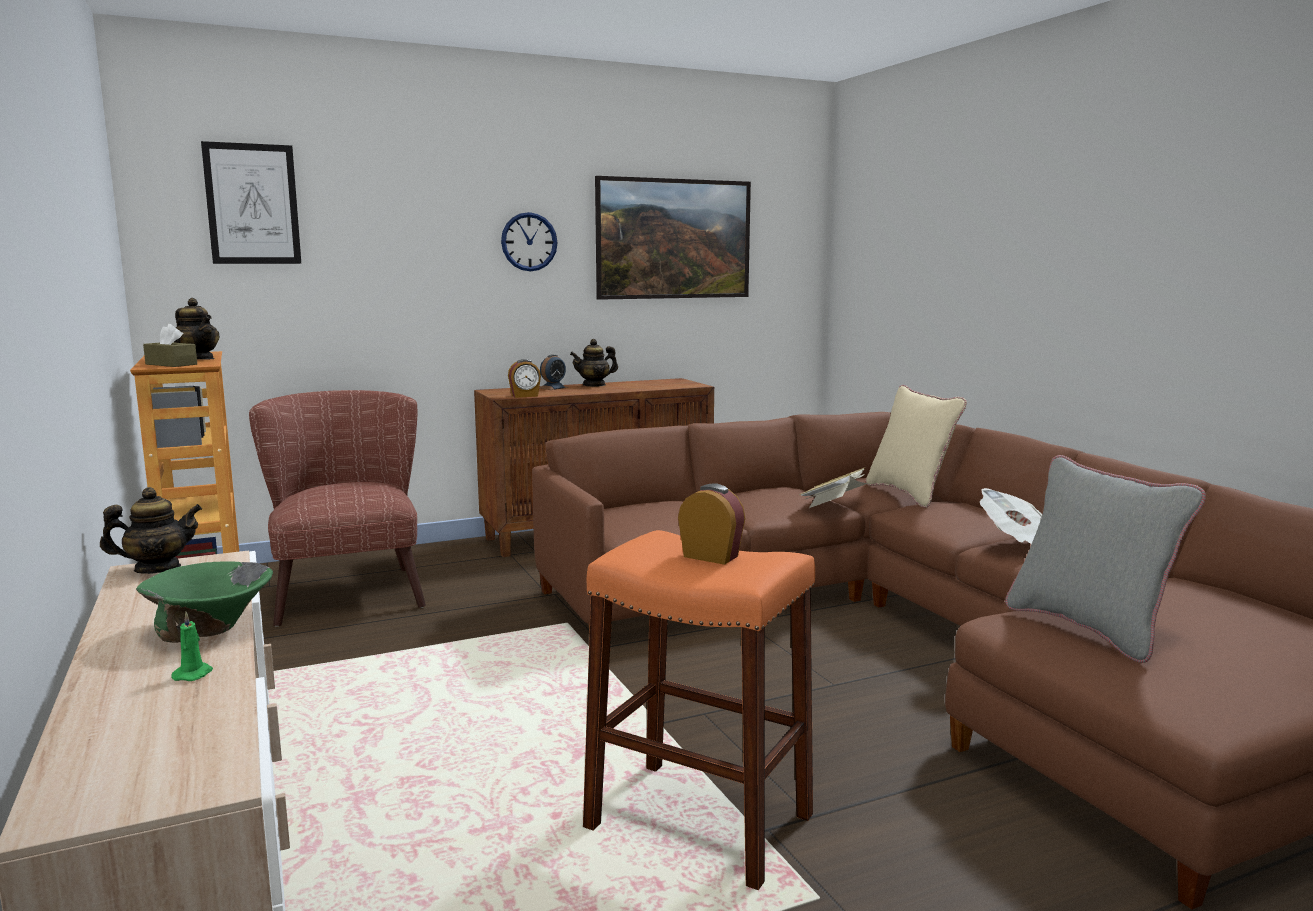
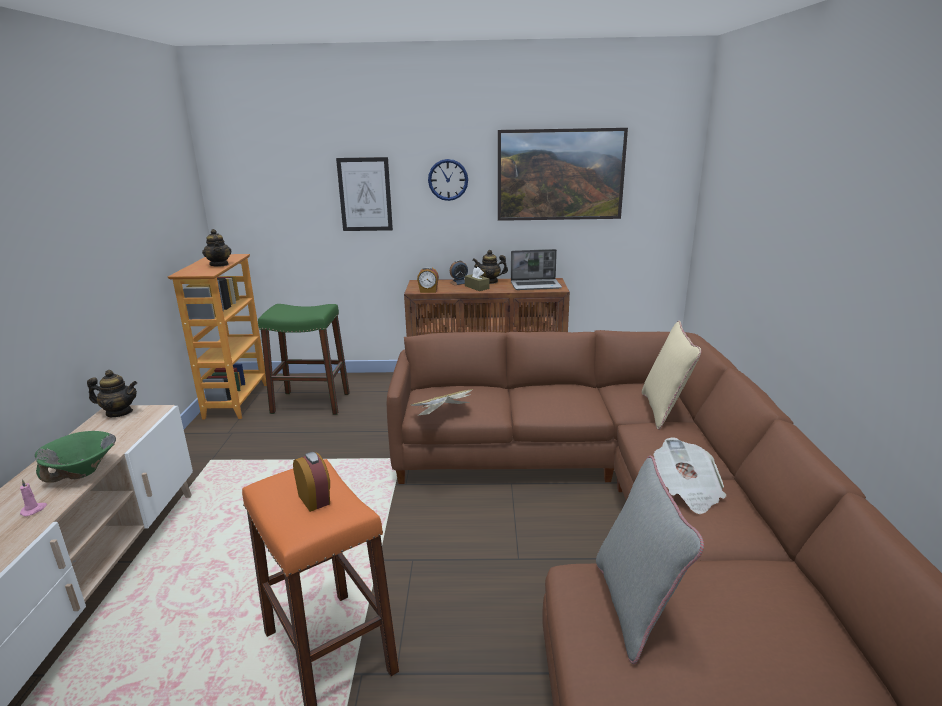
camera: 25 degrees right, 10 degrees up
(171, 364) = (195, 271): brown tissue box -> brown tissue box (477, 287)
(194, 674) = (34, 510): green candle -> pink candle
(252, 204) = (270, 160): picture -> picture (365, 194)
(348, 589) = (311, 403): brown armchair -> green stool
(663, 384) = (536, 285): none -> laptop
(834, 503) = (592, 410): book -> book (442, 413)

